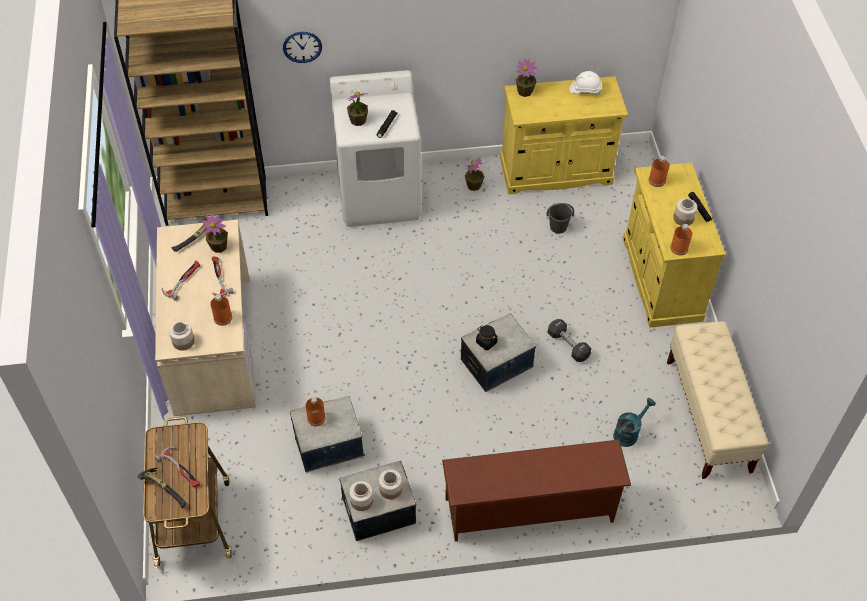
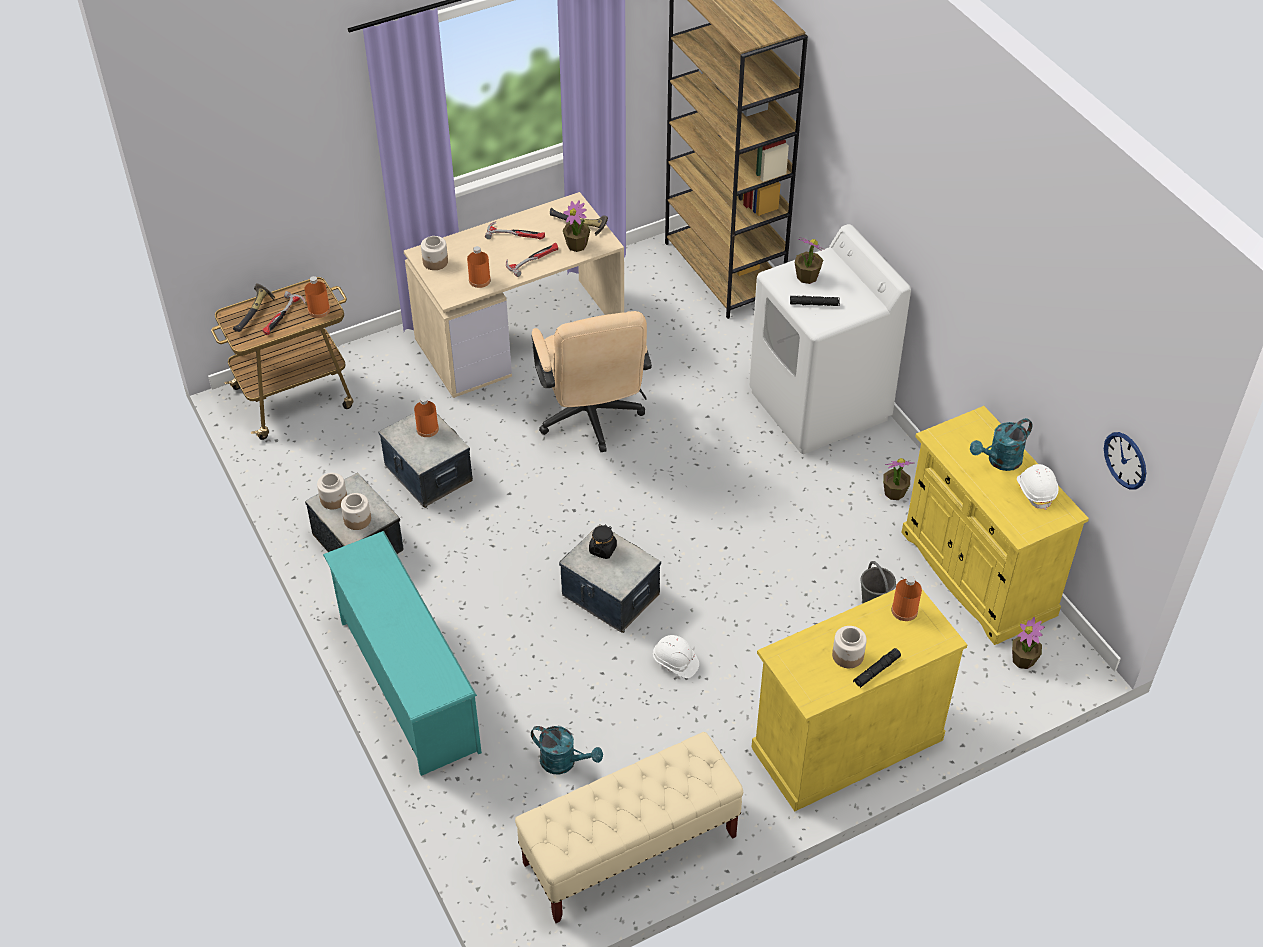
camera: 70 degrees right, 5 degrees down
(302, 47) = (841, 163): wall clock -> wall clock (1125, 460)
(326, 326) = (591, 420): none -> beige office chair
(525, 91) = (986, 428): potted plant -> potted plant (1023, 660)
(529, 511) = (406, 684): brown shoe rack -> turquoise shoe rack
(554, 96) = (999, 461): none -> turquoise watering can
(568, 345) = (675, 662): black dumbbell -> white hard hat
(679, 248) = (788, 661): orange bottle -> orange bottle (319, 310)

